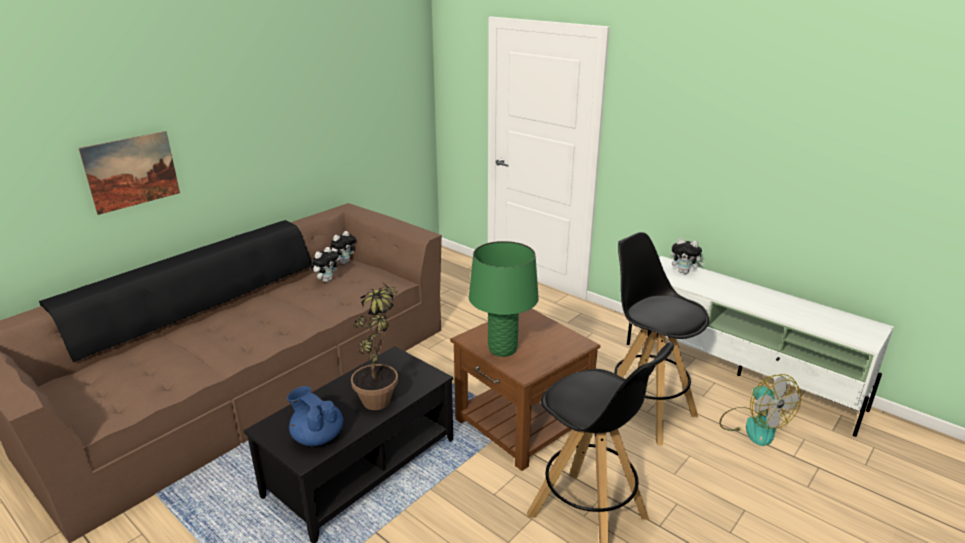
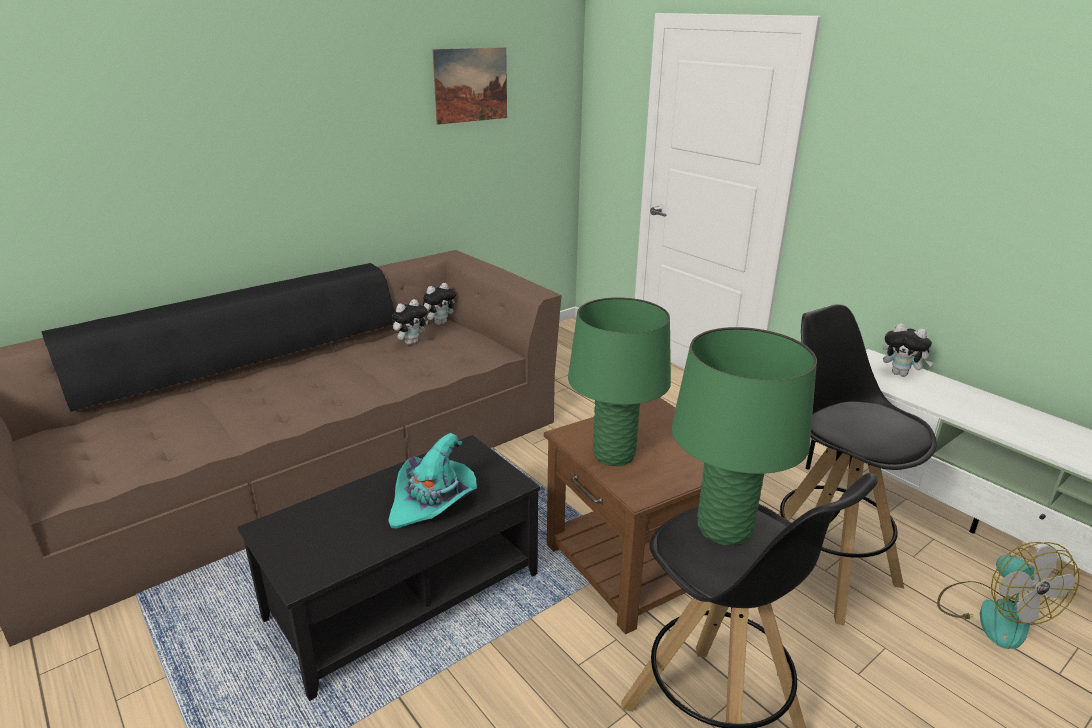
camera: 10 degrees right, 0 degrees up
(132, 171) = (170, 179): picture -> picture (471, 85)
(317, 436) = (329, 549): blue teapot -> none
(381, 395) = (433, 501): potted plant -> turquoise hat
(586, 388) = (724, 529): none -> green table lamp

